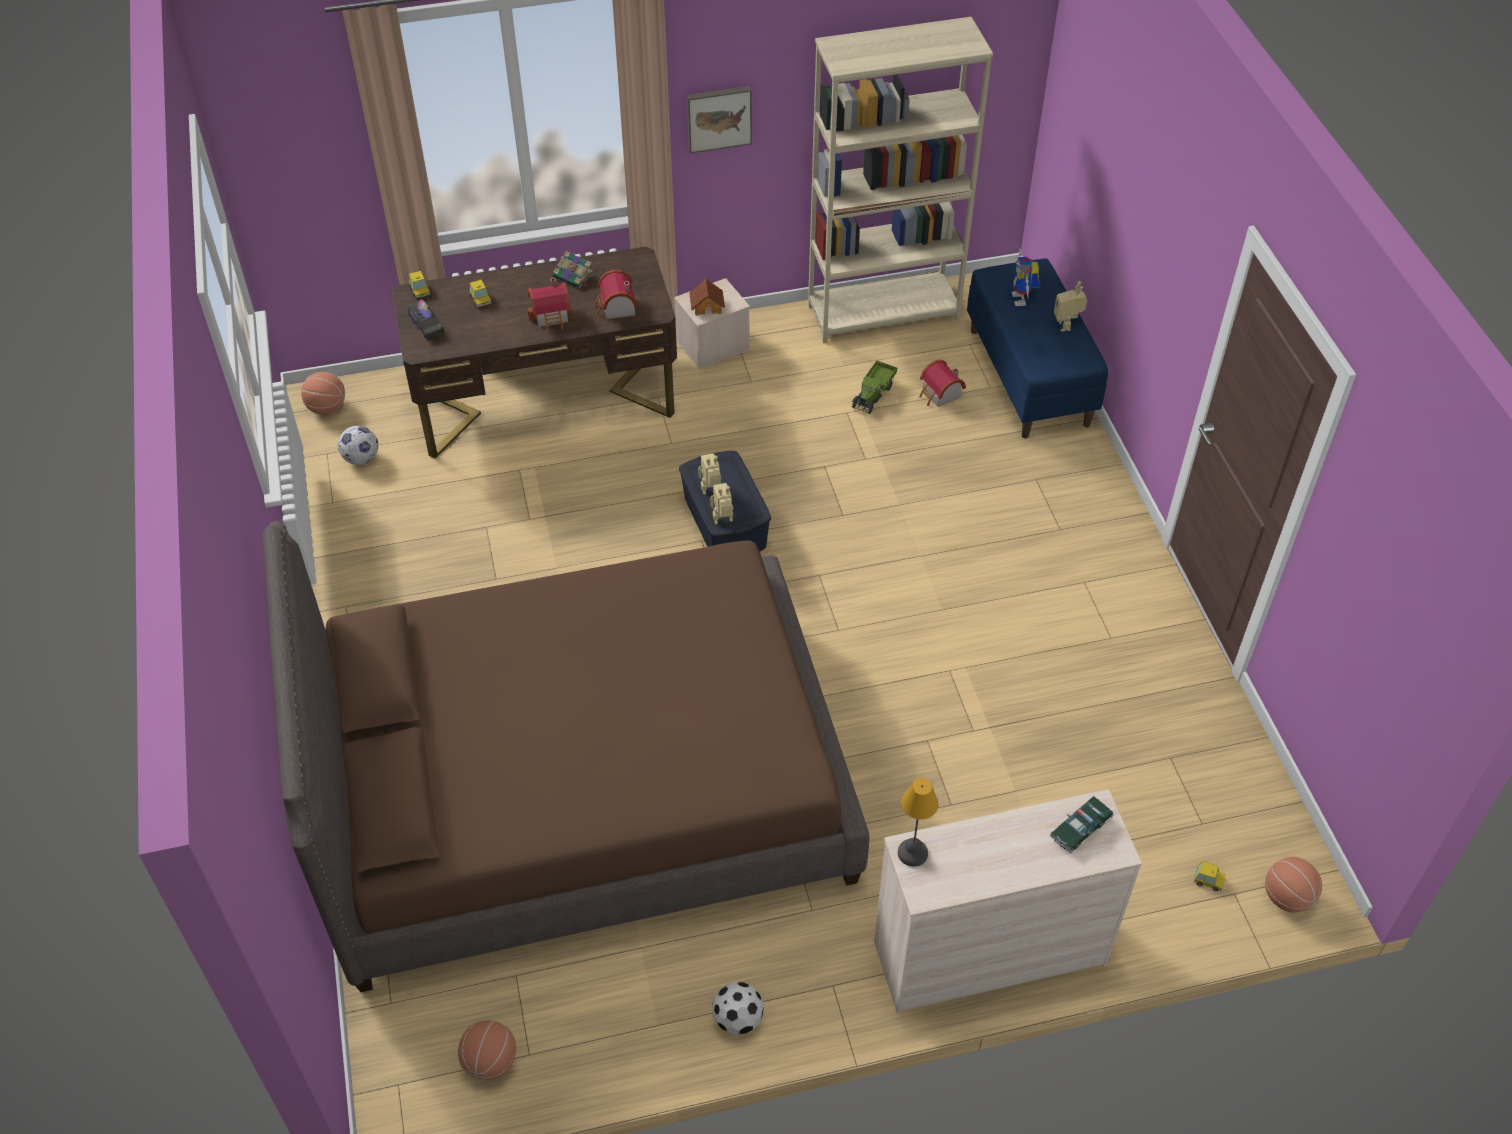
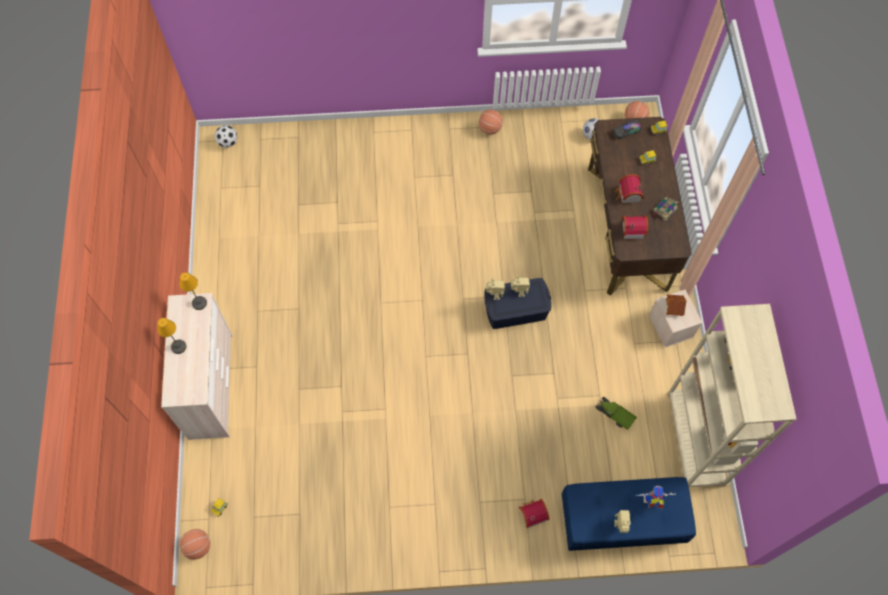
camera: 100 degrees right, 15 degrees up
(490, 1062) = (221, 173): basketball -> basketball (490, 128)
(580, 789) = (351, 220): brown bed -> none
(718, 117) = (744, 266): picture -> none
(737, 1019) = (211, 270): football -> football (228, 142)
(940, 395) = (609, 457): toy house -> toy house (531, 514)
(1014, 866) = (178, 346): none -> table lamp
(1080, 828) = (189, 383): toy car -> none

